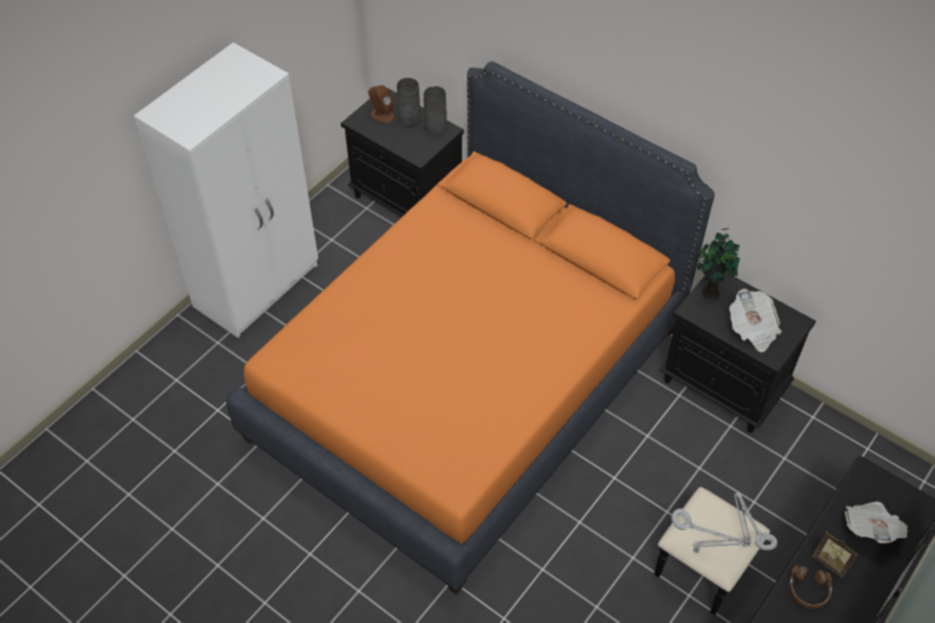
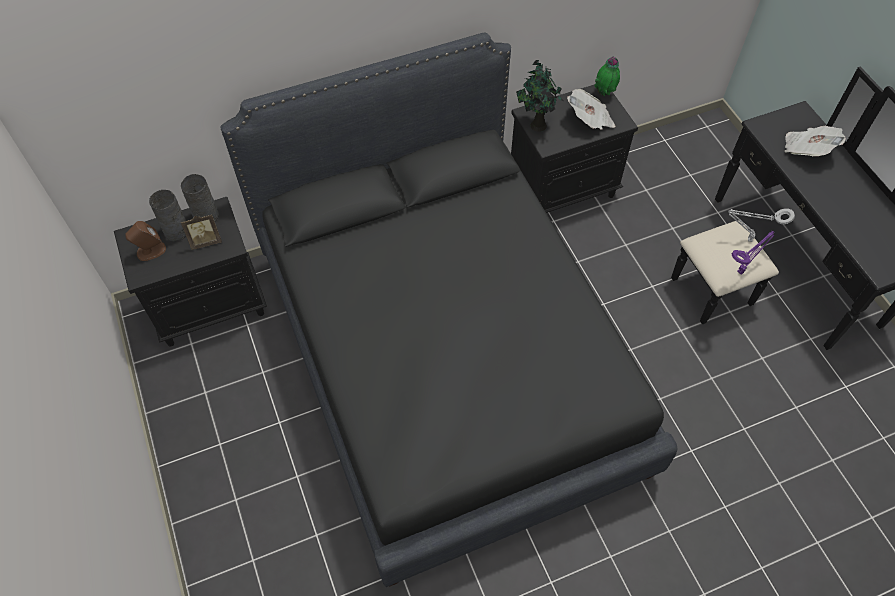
camera: 60 degrees left, 5 degrees up
(258, 286) = (210, 487): white wardrobe -> none
(468, 382) = (447, 359): orange bed -> black bed
(698, 550) = (741, 271): grey table lamp -> purple table lamp
(798, 327) = (604, 93): none -> potted plant
(808, 590) = (843, 212): brown headphones -> none
(831, 562) = (824, 186): picture frame -> picture frame (206, 241)

